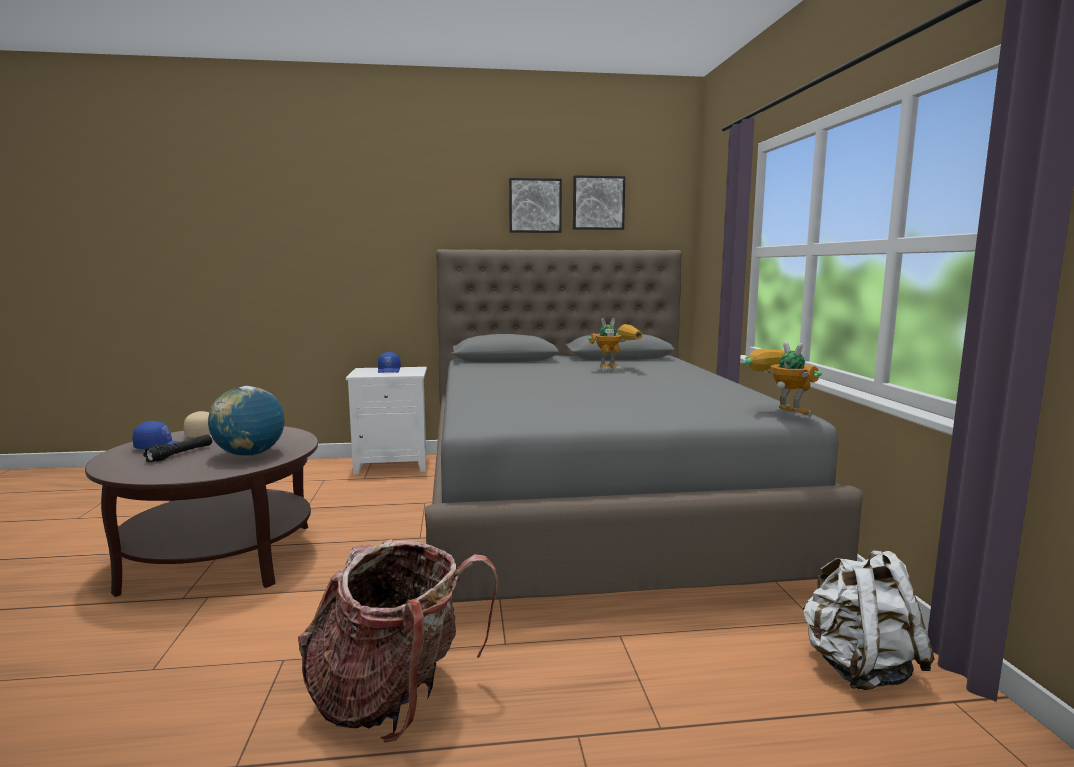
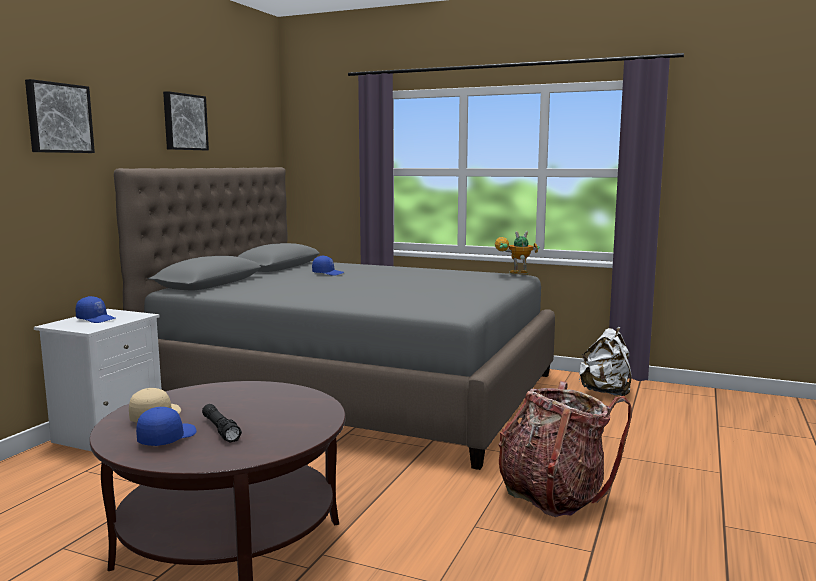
camera: 60 degrees left, 0 degrees up
(250, 455) = (278, 404): globe -> none
(598, 203) = (226, 122): picture -> picture (58, 118)
(616, 369) = (328, 273): toy robot -> blue cap

